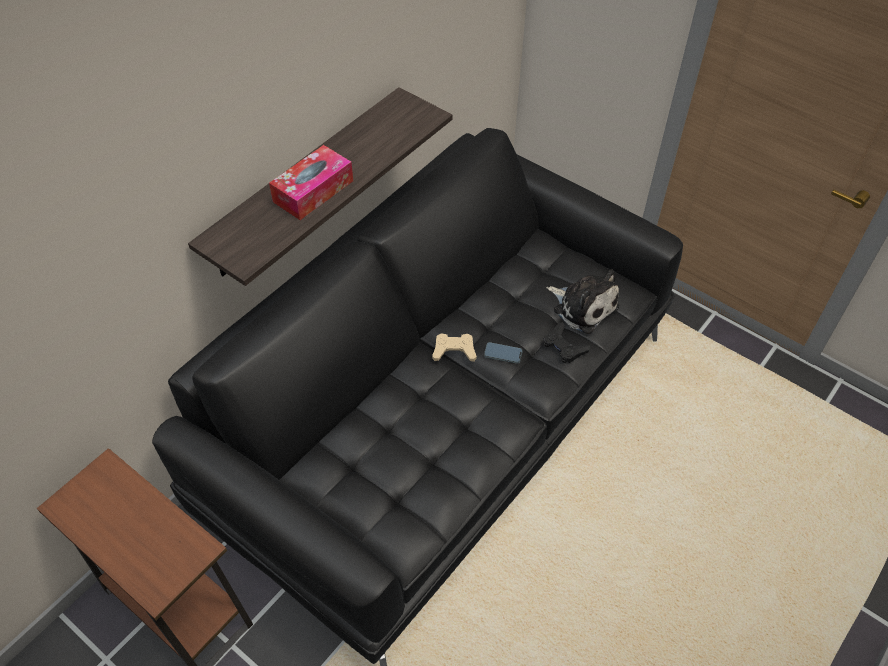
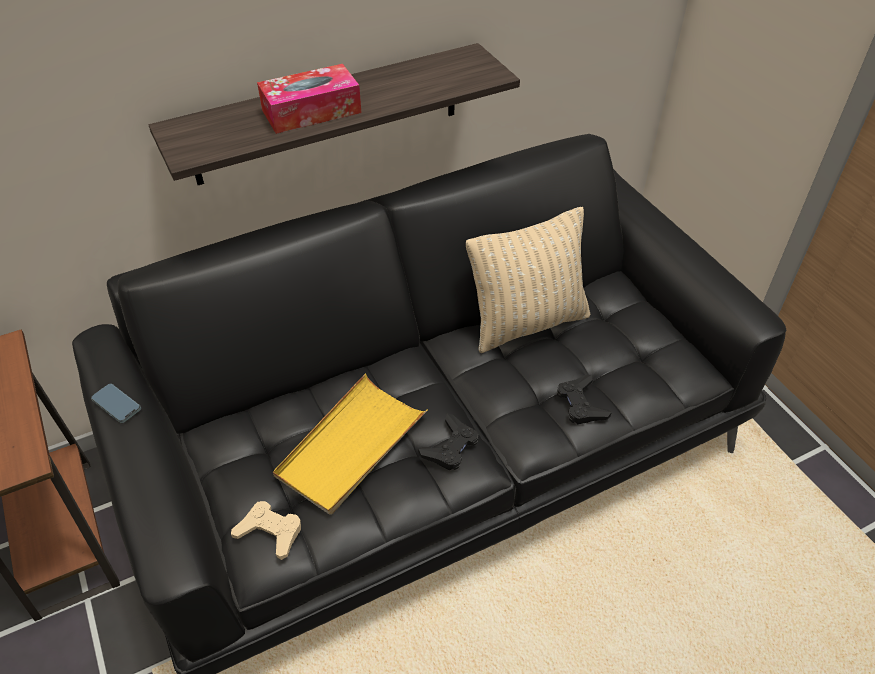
camera: 25 degrees right, 5 degrees down
(418, 441) = (351, 446): none -> yellow tray
(454, 350) = (449, 365): beige game controller -> beige game controller (270, 532)
(490, 413) = (450, 447): none -> black game controller
(493, 296) = (527, 323): none -> beige pillow
(503, 354) = (502, 387): phone -> phone (116, 405)
(582, 306) = (629, 368): plush toy -> none

